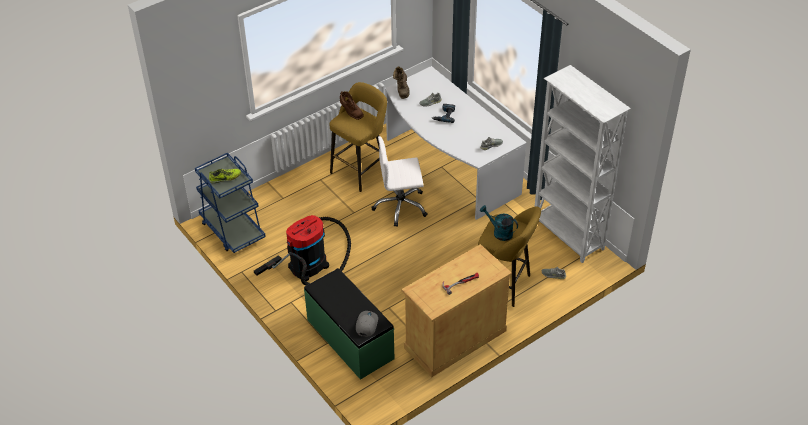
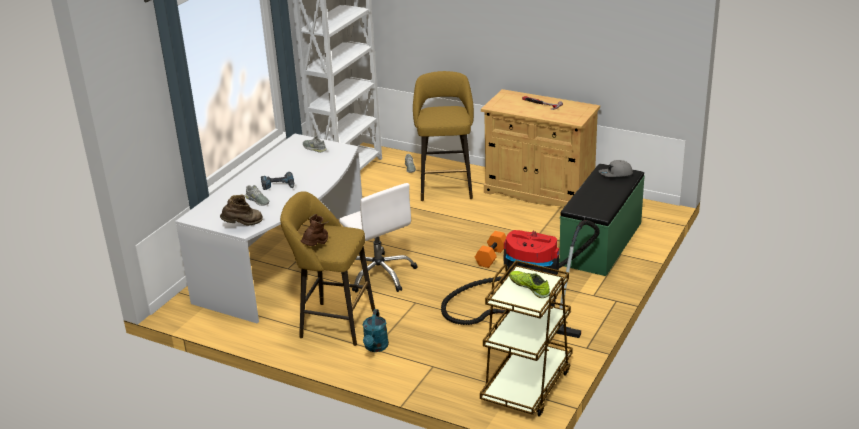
camera: 115 degrees left, 15 degrees down
(232, 230) = (527, 385): blue cart -> brown cart
(378, 270) = (492, 257): none -> orange dumbbell
(499, 232) = (447, 115): turquoise watering can -> turquoise watering can (375, 347)

